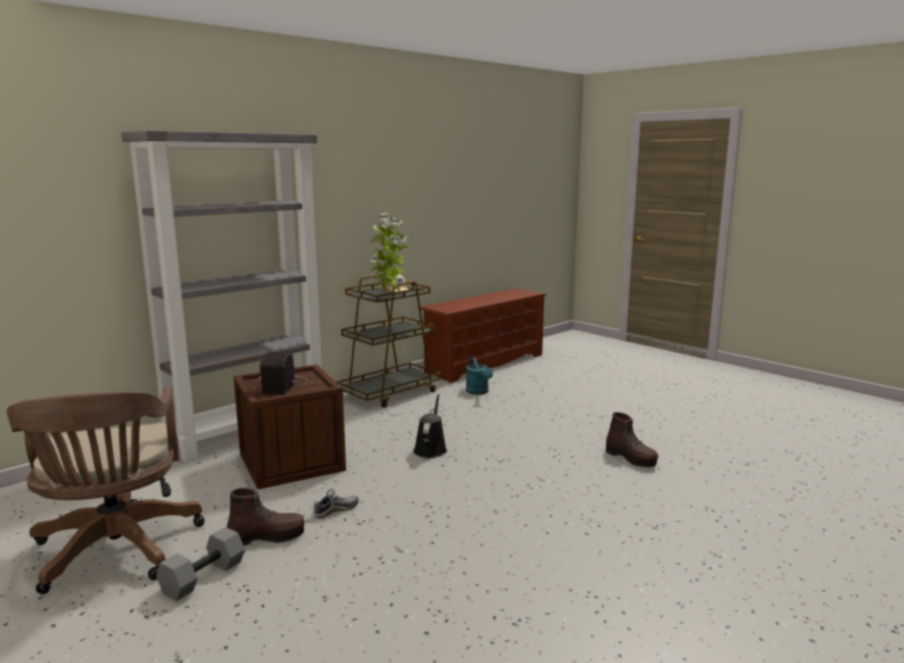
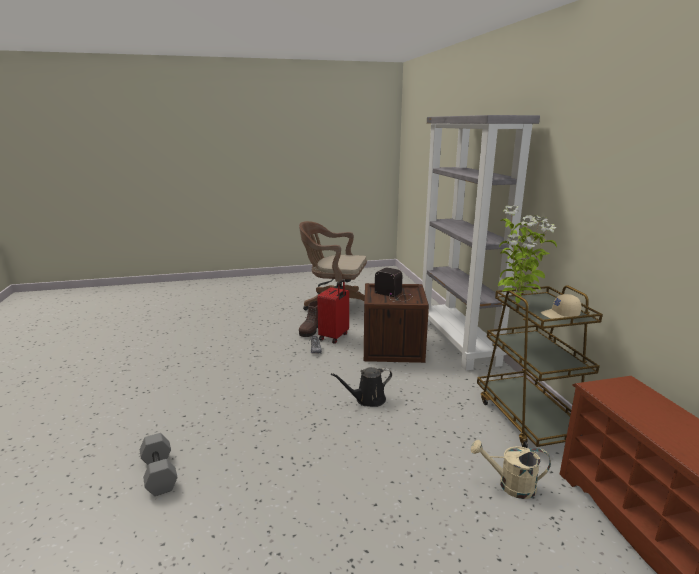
camera: 120 degrees right, 5 degrees up
(203, 577) = (295, 317): grey dumbbell -> grey dumbbell (160, 474)
(280, 509) = (334, 337): none -> red suitcase
(430, 449) = (367, 400): black watering can -> black watering can turned 120 degrees clockwise
(479, 392) = (510, 485): turquoise watering can -> beige watering can
(631, 458) = (232, 508): brown boot -> none

